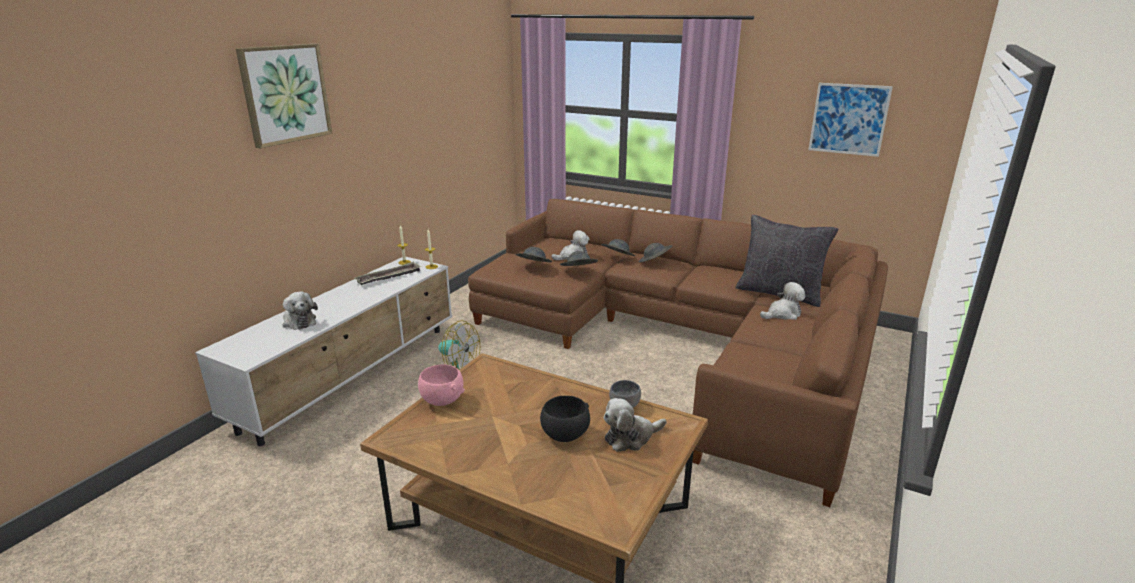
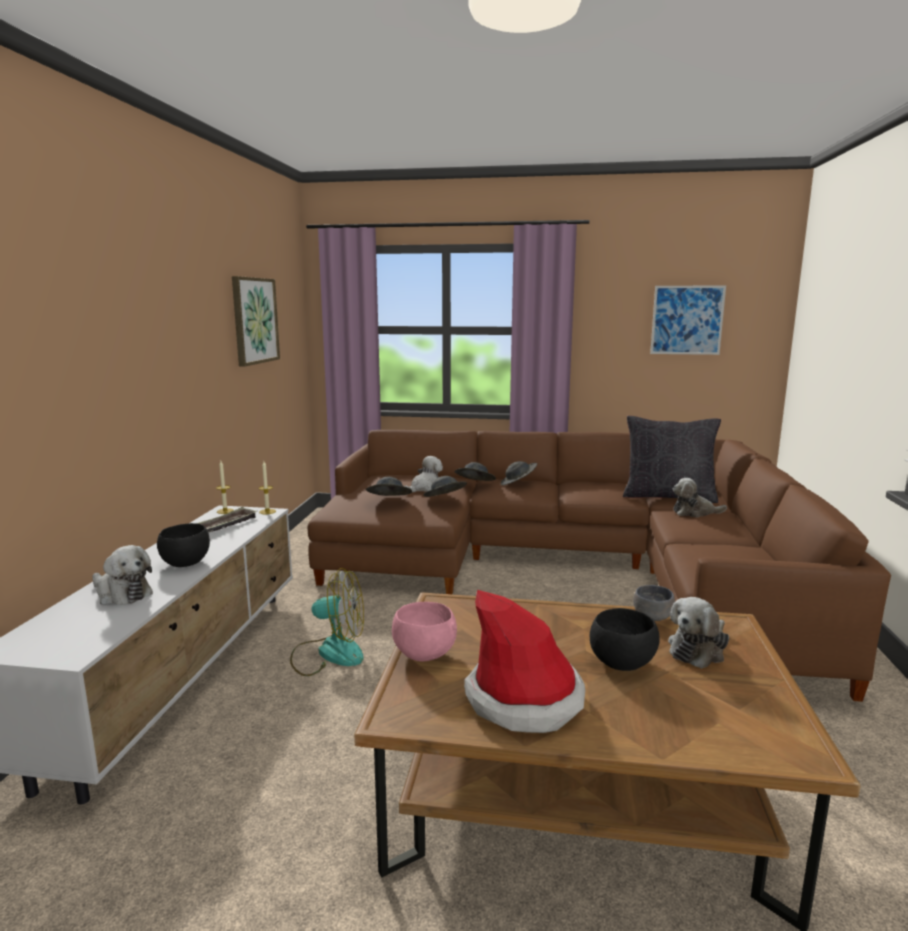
camera: 20 degrees left, 10 degrees down
(285, 94) = (87, 267): picture -> picture (254, 320)
(349, 304) = (186, 563): none -> black bowl
(475, 445) = (524, 699): none -> hat
(782, 314) = (694, 512): plush toy -> plush toy turned 135 degrees counterclockwise

